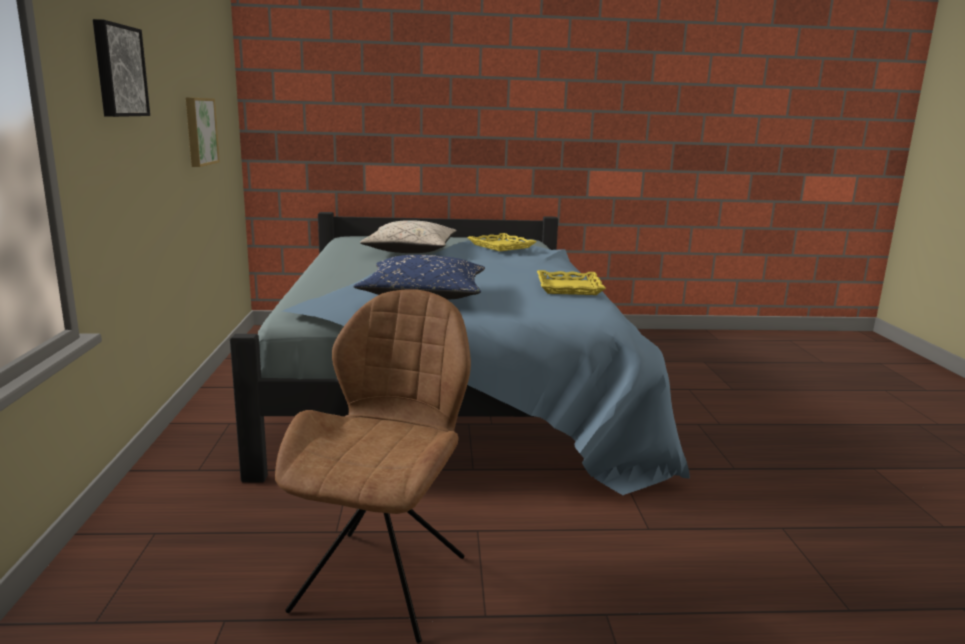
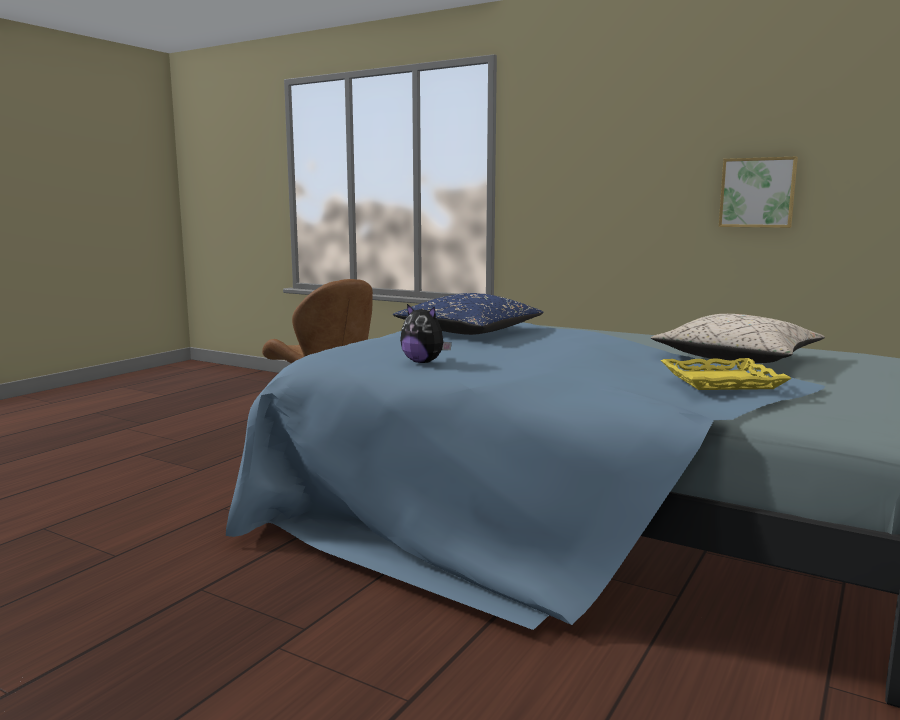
camera: 125 degrees right, 5 degrees down
(118, 71) = (586, 147): picture -> none
(568, 288) = (423, 362): yellow tray -> plush toy

